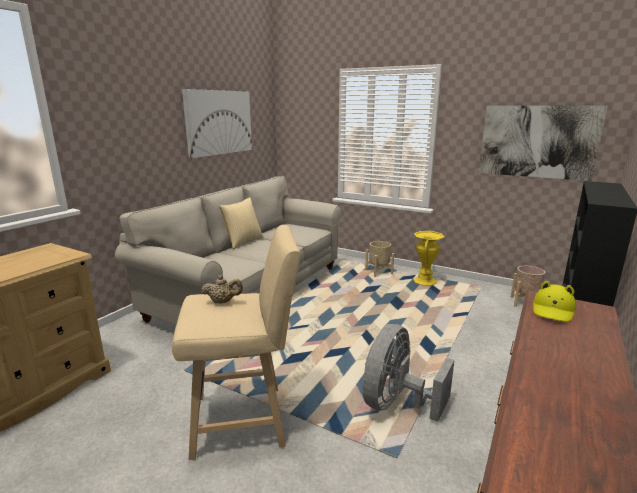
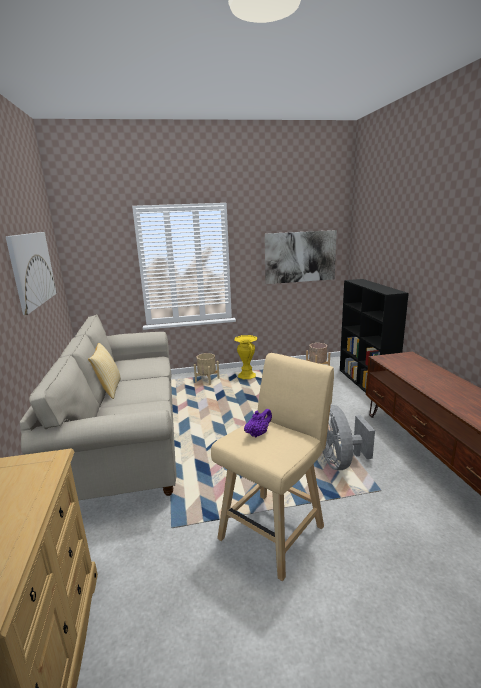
camera: 40 degrees left, 0 degrees up
(223, 302) = (258, 434): beige teapot -> purple teapot
(553, 310) = (397, 362): yellow hat -> none

